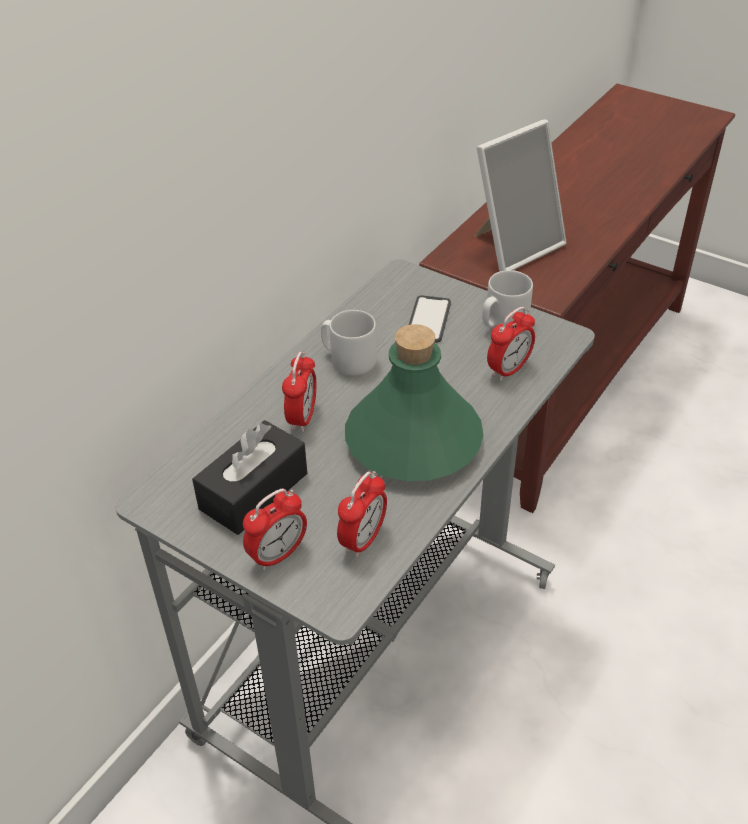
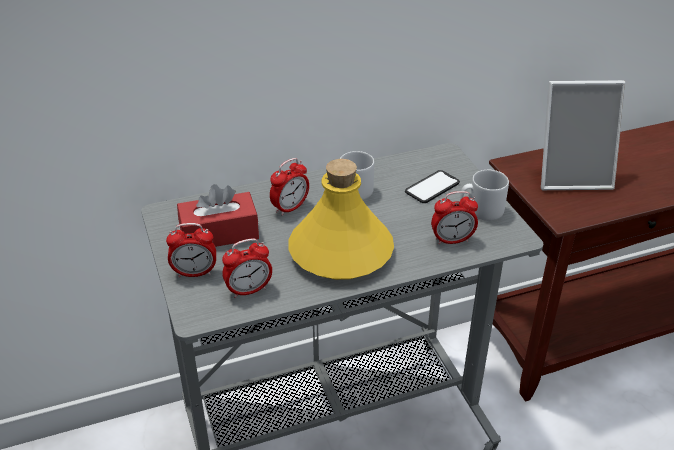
camera: 35 degrees right, 5 degrees down
(254, 491) = (219, 234): black tissue box -> red tissue box
(413, 440) = (341, 251): green bottle -> yellow bottle

